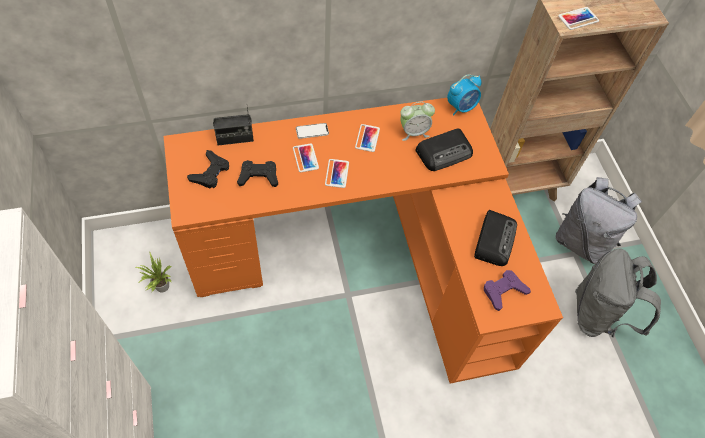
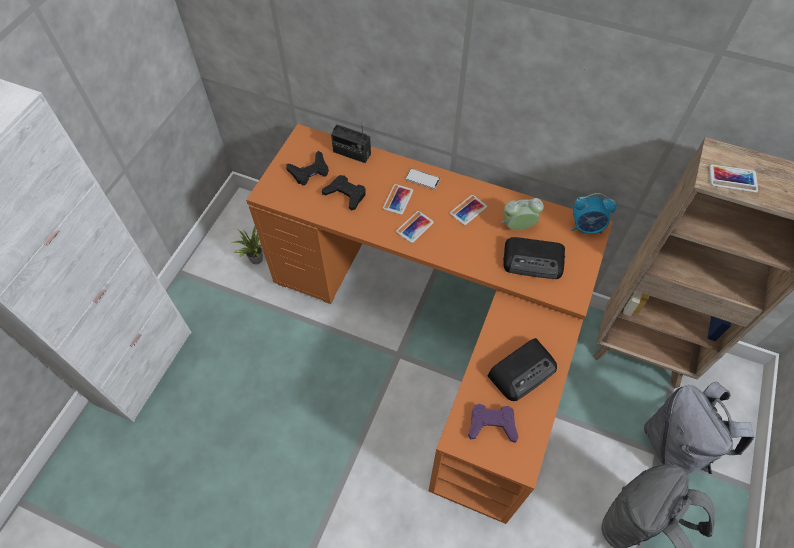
camera: 40 degrees right, 0 degrees up
(413, 132) = (517, 227): alarm clock -> alarm clock turned 150 degrees clockwise

